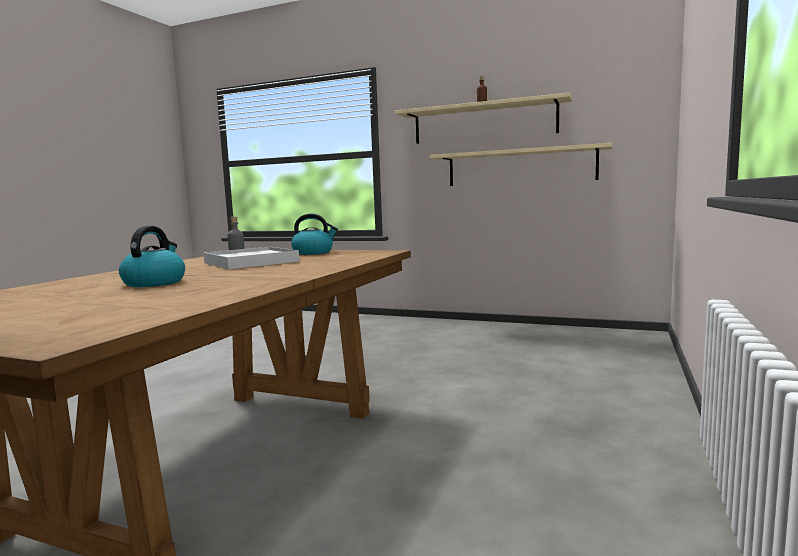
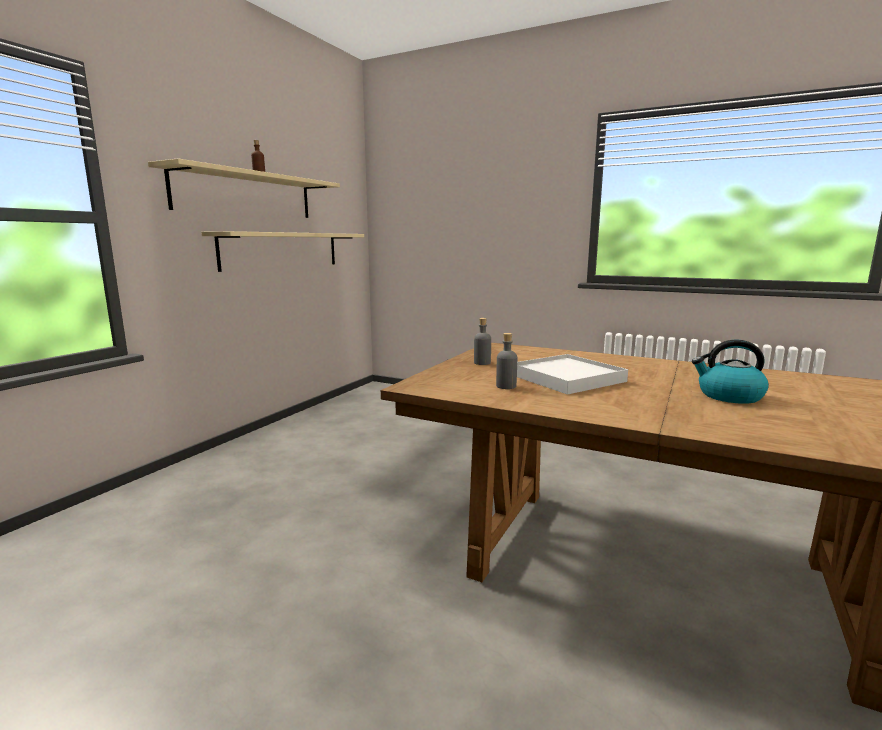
camera: 85 degrees left, 5 degrees up
(313, 252) = (482, 363): kettle -> grey bottle

